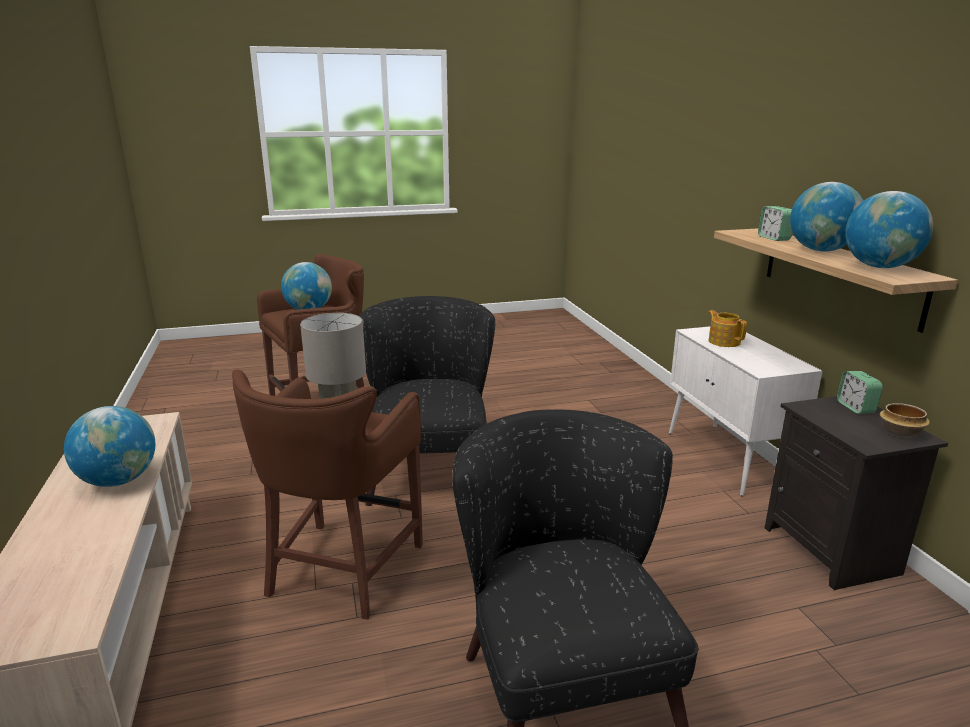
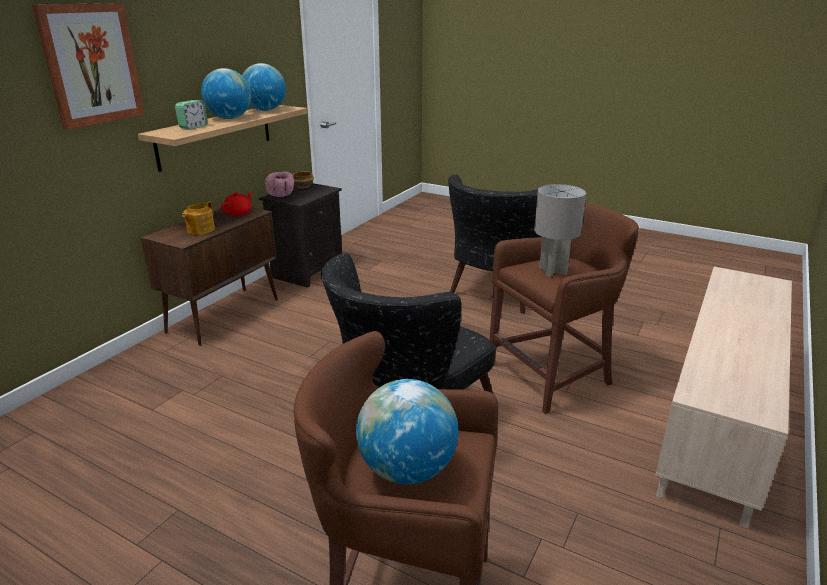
camera: 135 degrees left, 5 degrees up
(118, 480) = (723, 340): globe -> none
(727, 459) = (224, 315): white cabinet -> brown cabinet
(752, 150) = (91, 64): none -> picture
(770, 364) = (238, 213): none -> red teapot
(855, 407) = (282, 194): alarm clock -> pink bowl

